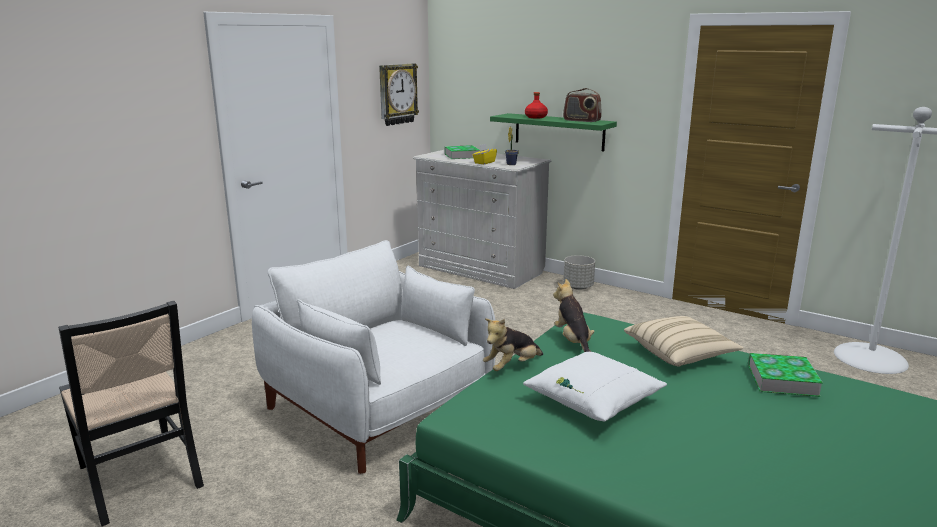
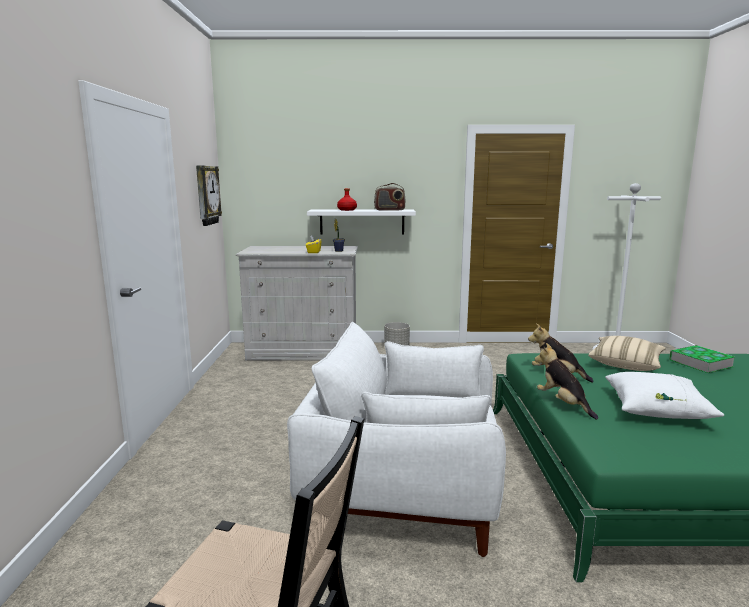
camera: 35 degrees left, 5 degrees down
(462, 156) = (279, 249): book -> none
(512, 367) = (563, 404): plush toy -> plush toy turned 135 degrees clockwise
(559, 132) = (362, 222): green shelf -> white shelf

